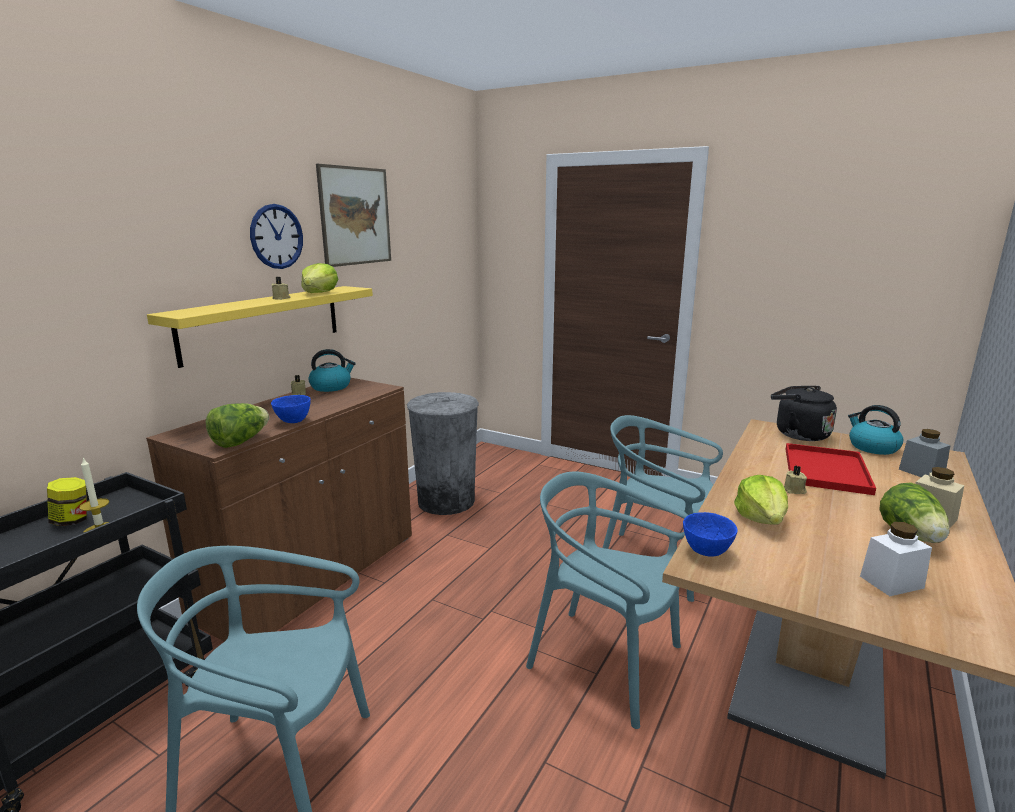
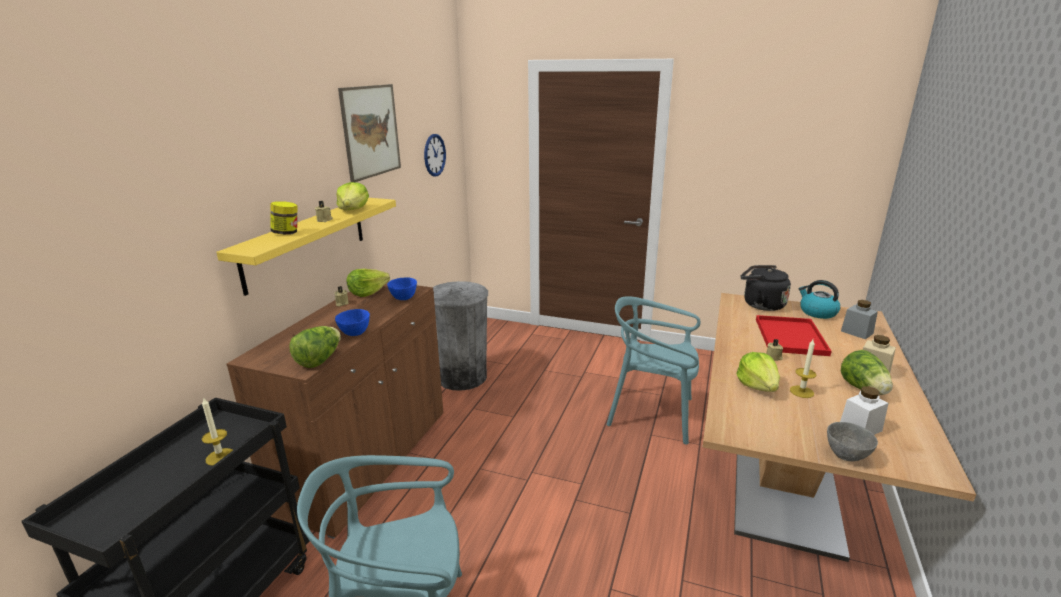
camera: 10 degrees left, 5 degrees up
(72, 520) = (187, 450): jar -> jar (286, 233)
(276, 236) = (312, 161): wall clock -> wall clock (434, 155)
(331, 387) = (367, 292): kettle -> lettuce
(605, 661) = (634, 502): turquoise chair -> none
(707, 552) = (729, 419): blue bowl -> blue bowl (404, 299)
(820, 531) = (801, 391): none -> candle
(860, 613) = (846, 456): none -> grey bowl

